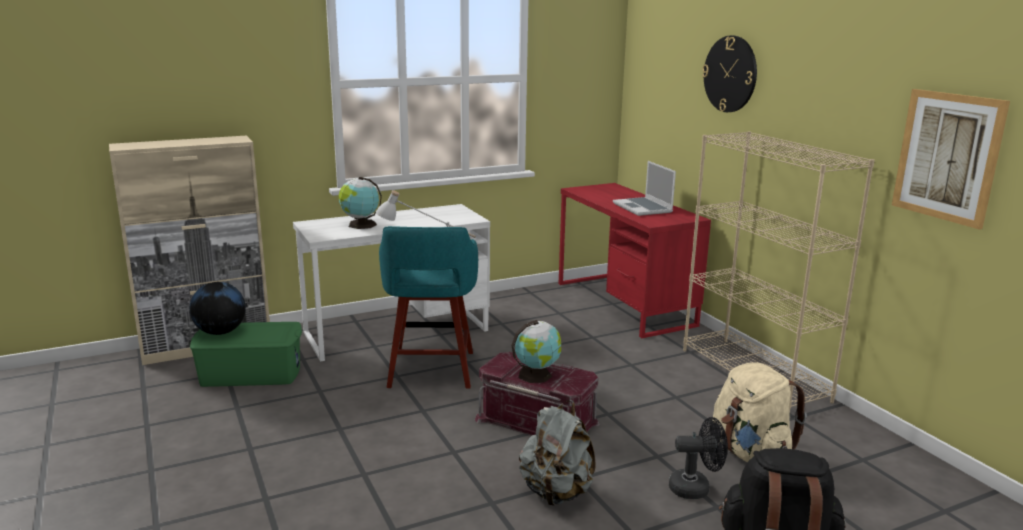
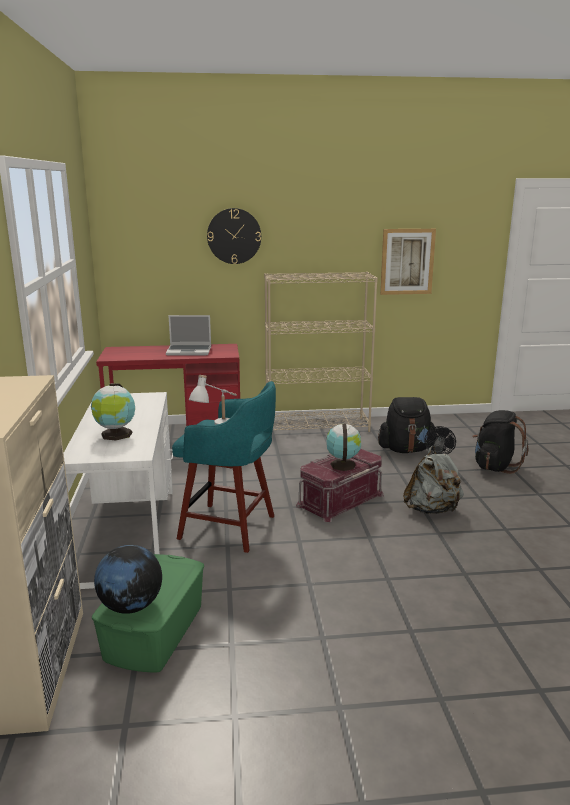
camera: 70 degrees left, 0 degrees up
(750, 453) = (406, 450): beige backpack -> black backpack

